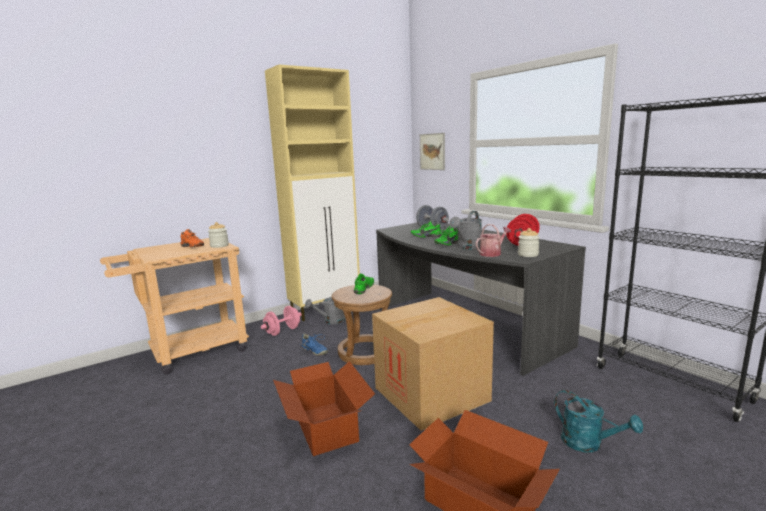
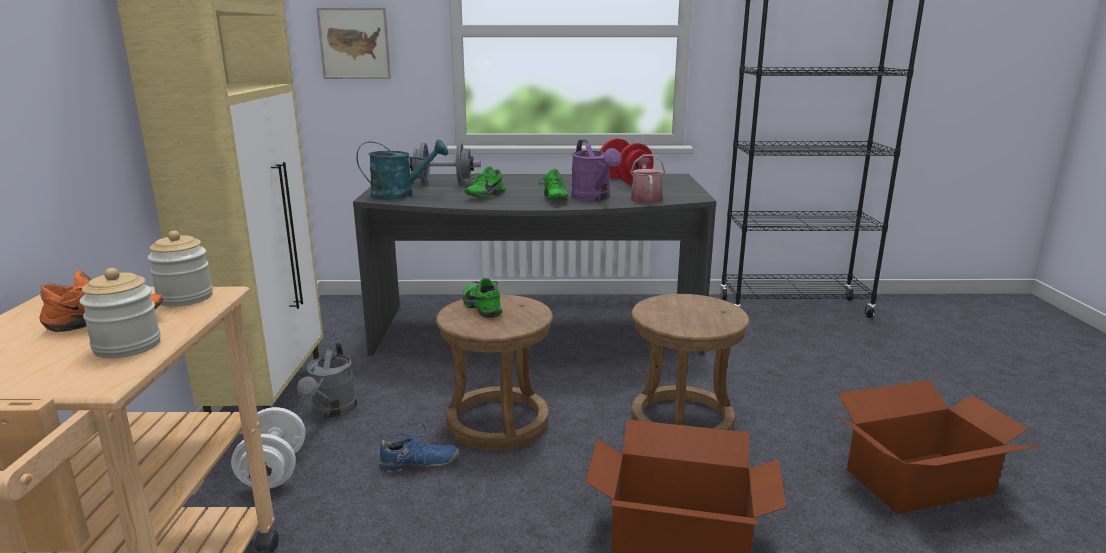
camera: 55 degrees left, 5 degrees up
(282, 331) = (273, 471): pink dumbbell -> white dumbbell
(431, 394) = (682, 421): cardboard box -> brown stool
(467, 247) = (594, 198): grey watering can -> purple watering can
(528, 254) = (680, 192): jar -> jar (127, 346)
(588, 444) = (856, 384): turquoise watering can -> turquoise watering can (400, 195)

